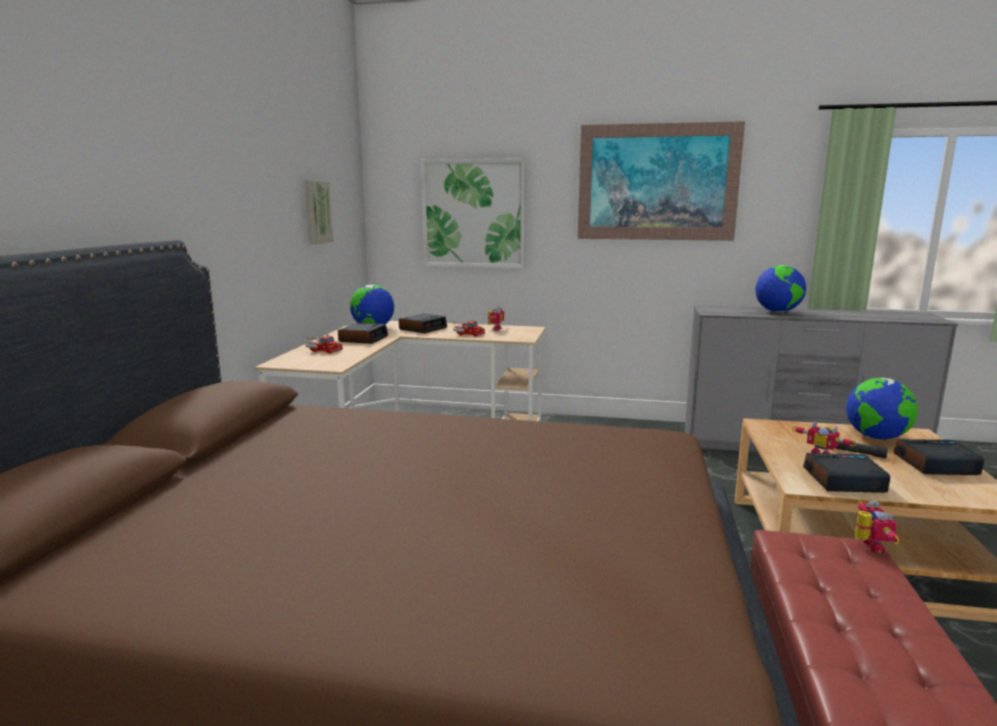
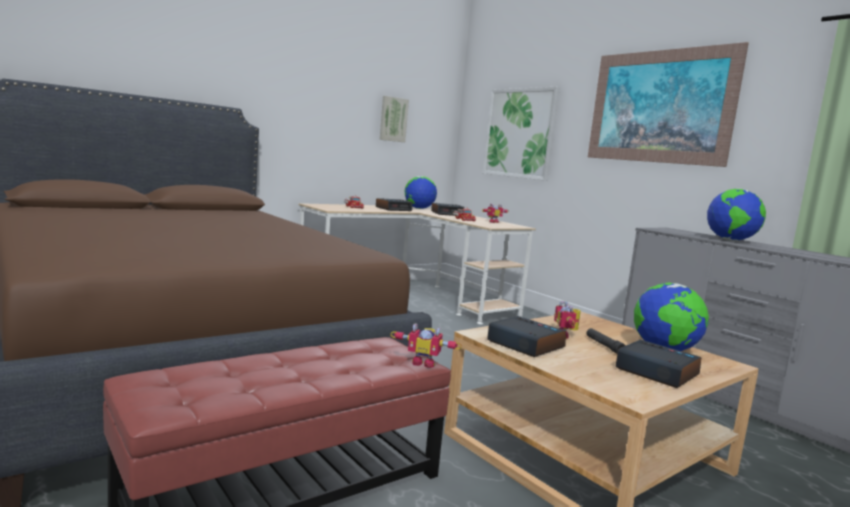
camera: 40 degrees right, 5 degrees down
(868, 546) = (424, 363): toy robot -> toy robot turned 60 degrees clockwise

